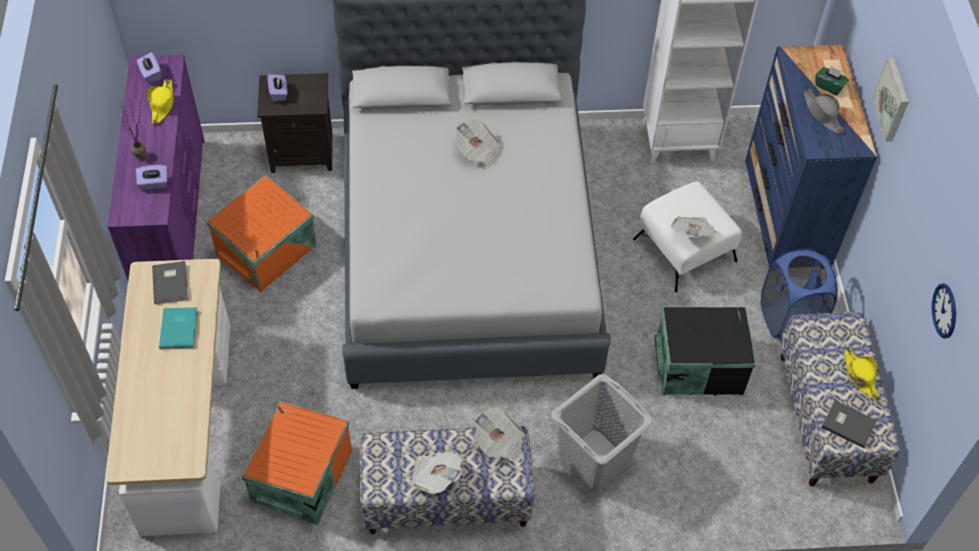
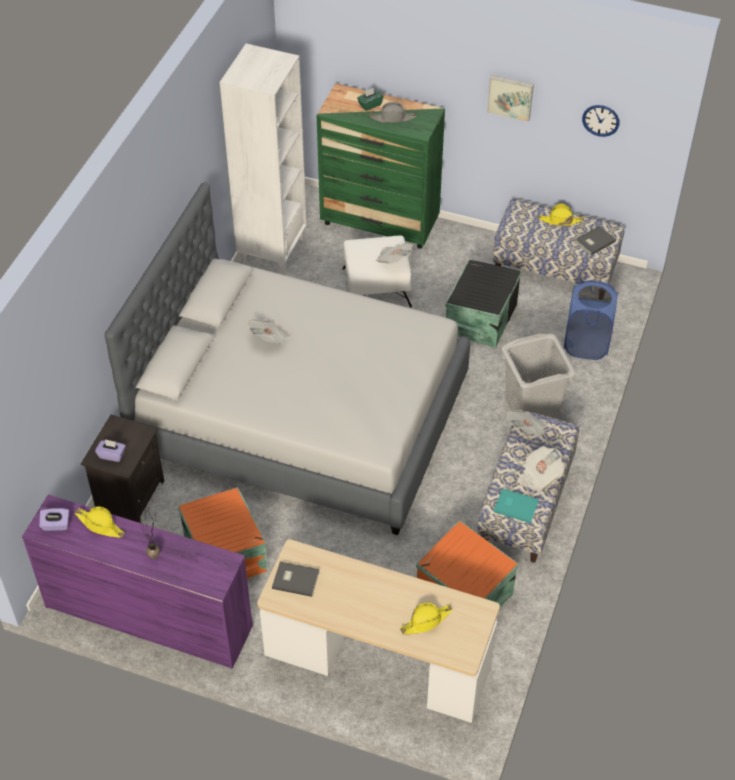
camera: 65 degrees left, 5 degrees down
(154, 184) = (192, 554): purple tissue box -> none
(157, 414) = (426, 621): none -> yellow hat
(180, 328) = (347, 584): turquoise book -> turquoise book (515, 505)
(785, 219) = (380, 222): blue dresser -> green dresser
(788, 319) = (467, 256): blue laundry basket -> blue laundry basket (586, 344)
(893, 99) = (435, 64): picture -> picture (510, 96)

